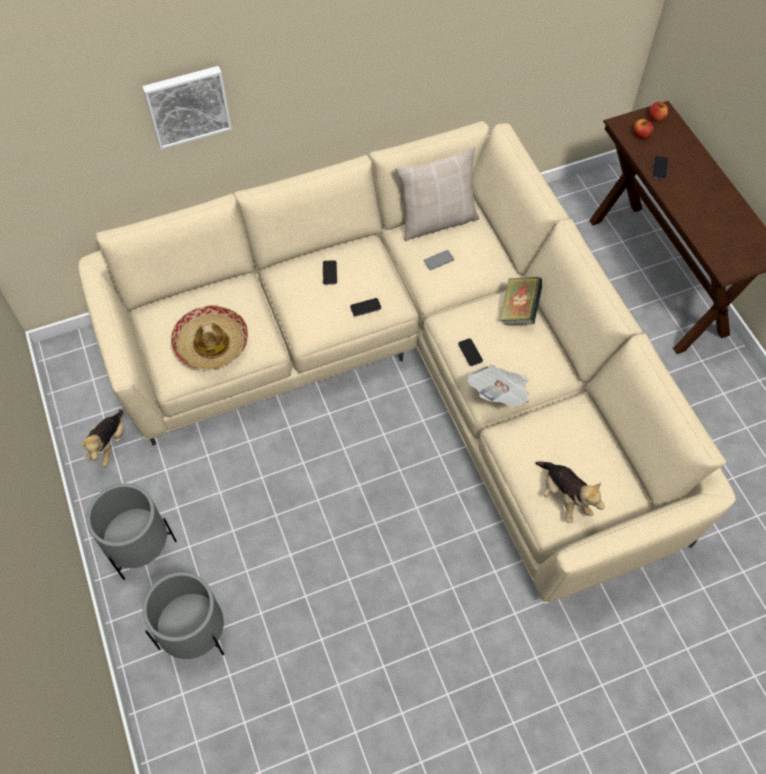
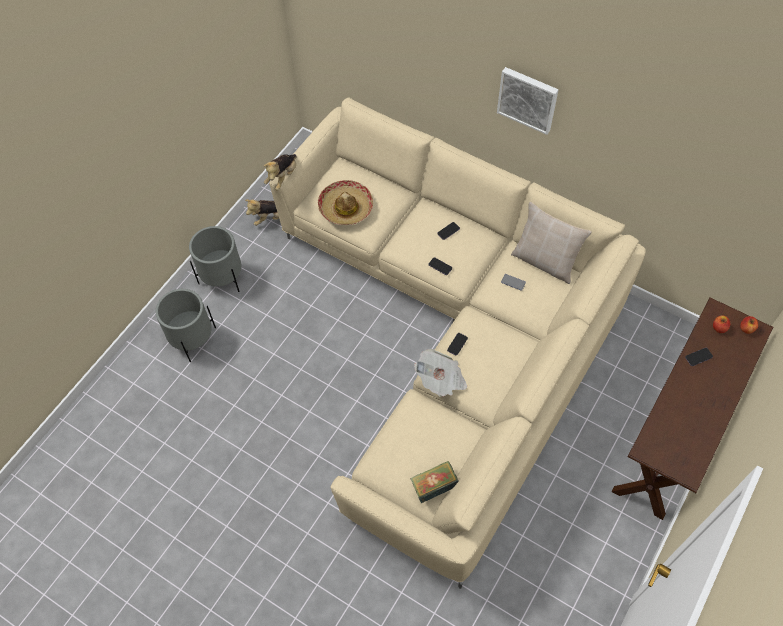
camera: 55 degrees right, 0 degrees up
(187, 105) = (431, 62): picture -> picture (528, 99)
(519, 310) = (516, 352): book -> book (434, 486)
(563, 497) = (394, 462): plush toy -> plush toy (282, 177)

